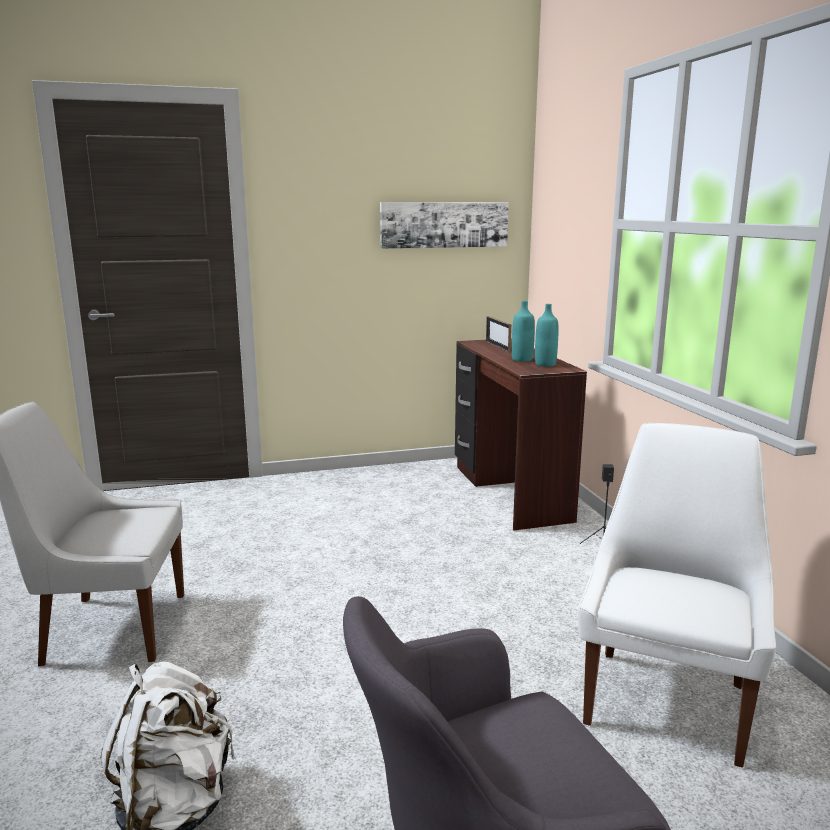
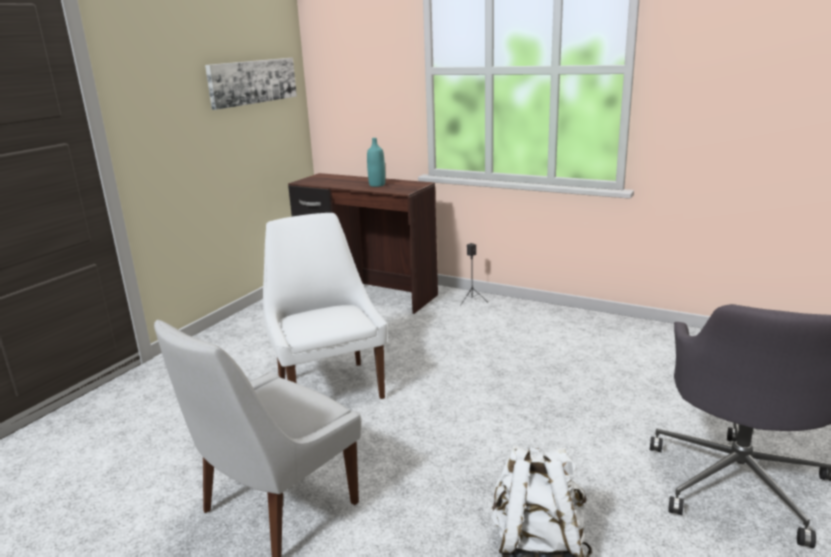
camera: 45 degrees left, 5 degrees up
(497, 346) = (331, 180): picture frame -> none
(545, 364) = (400, 184): turquoise bottle -> none
(667, 700) = (622, 355): white chair -> white chair (329, 387)

